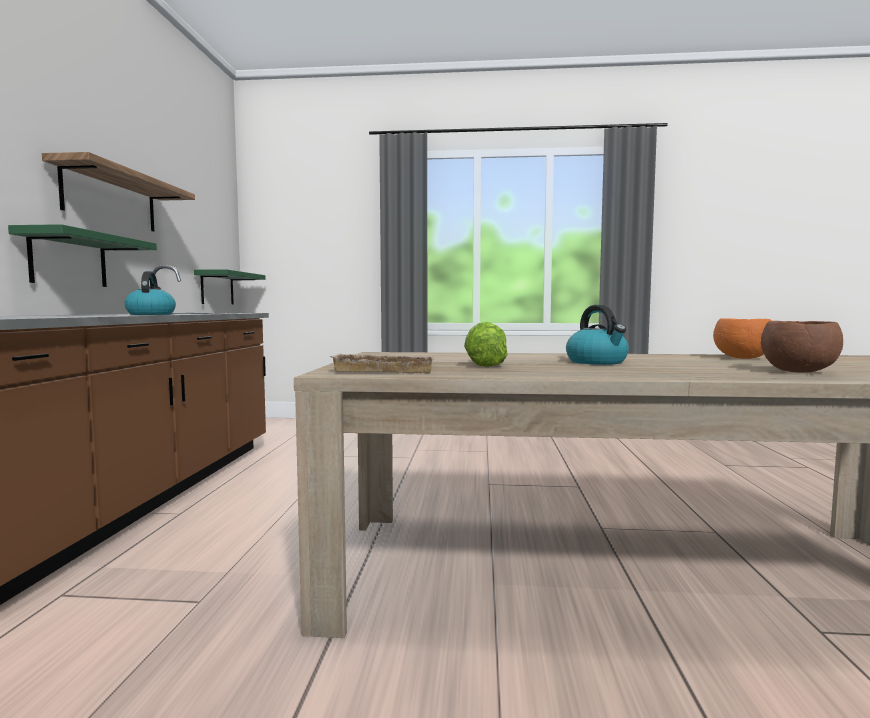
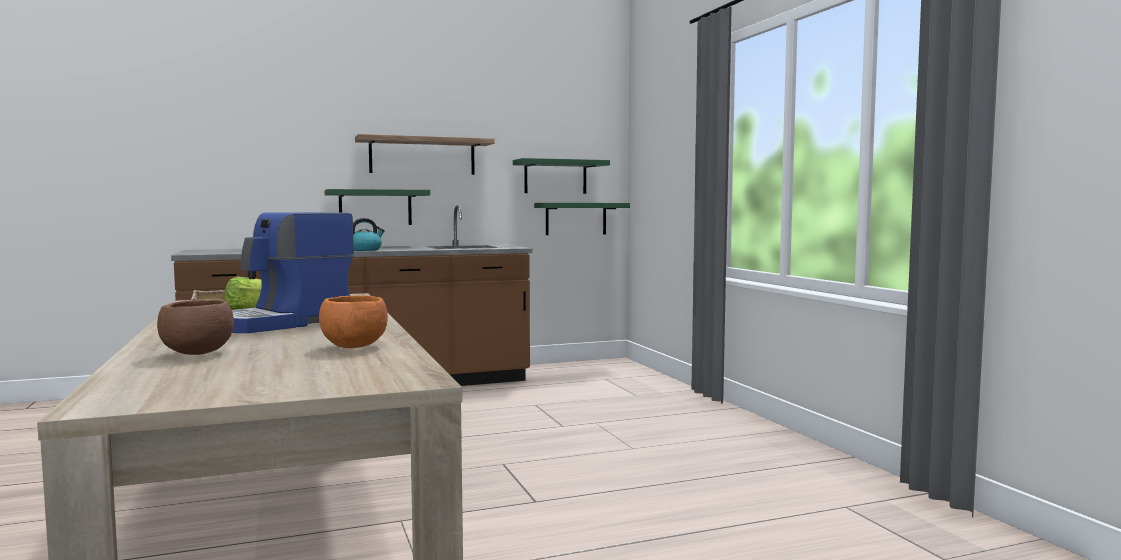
camera: 65 degrees right, 0 degrees up
(204, 244) = (555, 177): none -> green shelf
(597, 362) = (285, 323): kettle -> coffee machine

